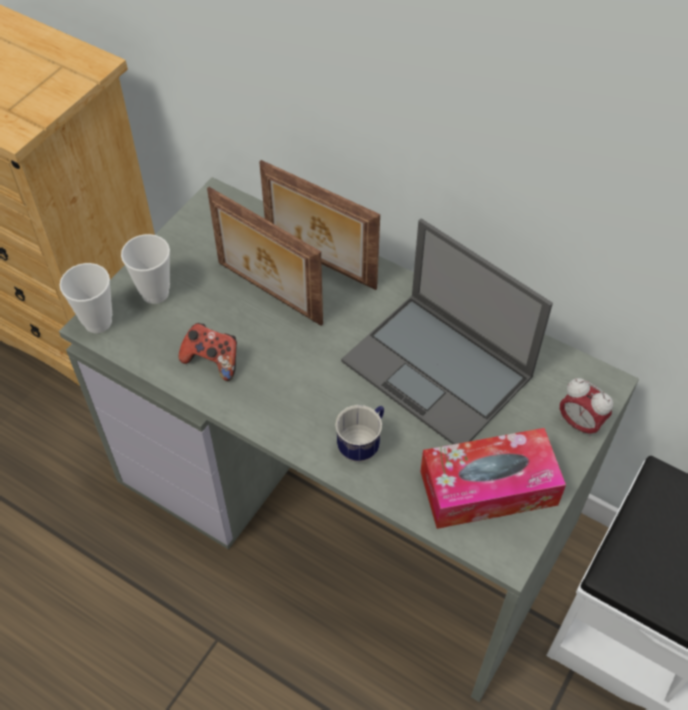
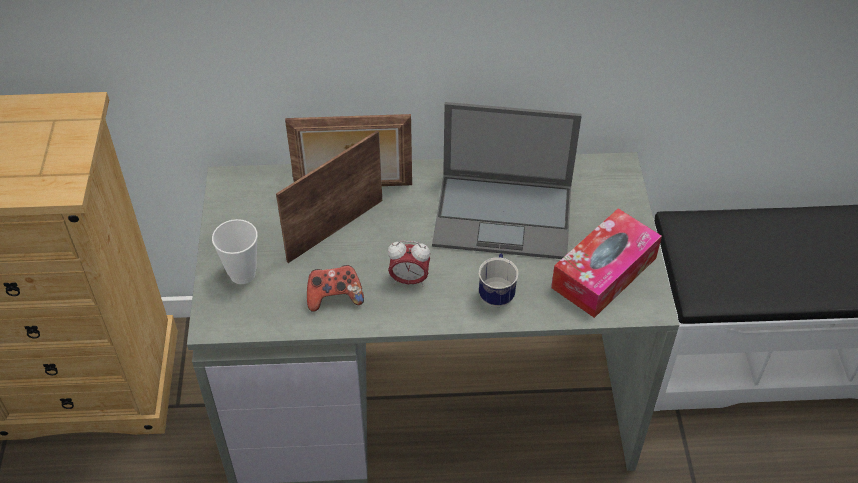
camera: 35 degrees left, 5 degrees down
(98, 322) = (214, 320): cup -> none
(268, 294) = (334, 229): picture frame -> picture frame turned 135 degrees clockwise
(579, 424) = (625, 200): alarm clock -> alarm clock (409, 280)

